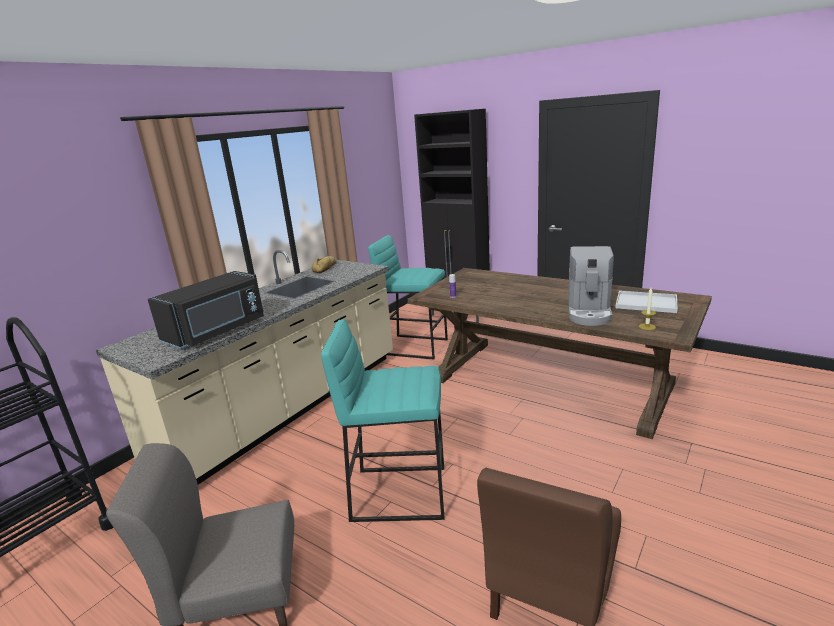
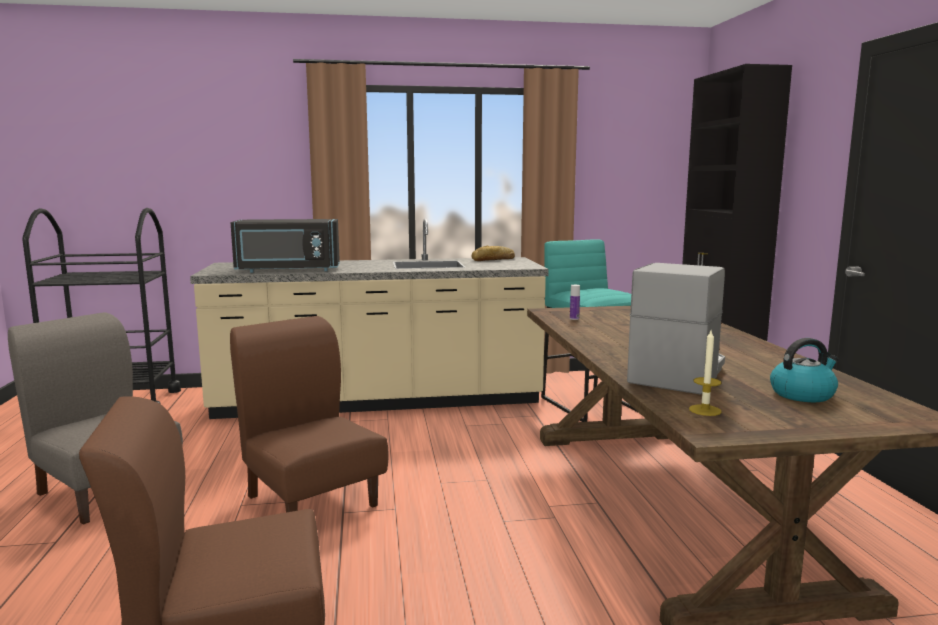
camera: 45 degrees right, 10 degrees down
(399, 492) = (312, 500): turquoise stool -> brown chair
(589, 312) = (678, 374): coffee machine -> coffee machine turned 150 degrees clockwise
(644, 303) = (802, 394): white tray -> kettle

